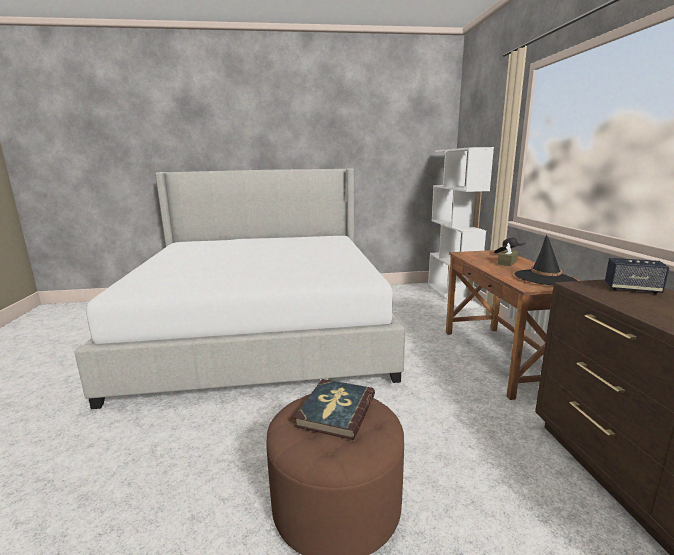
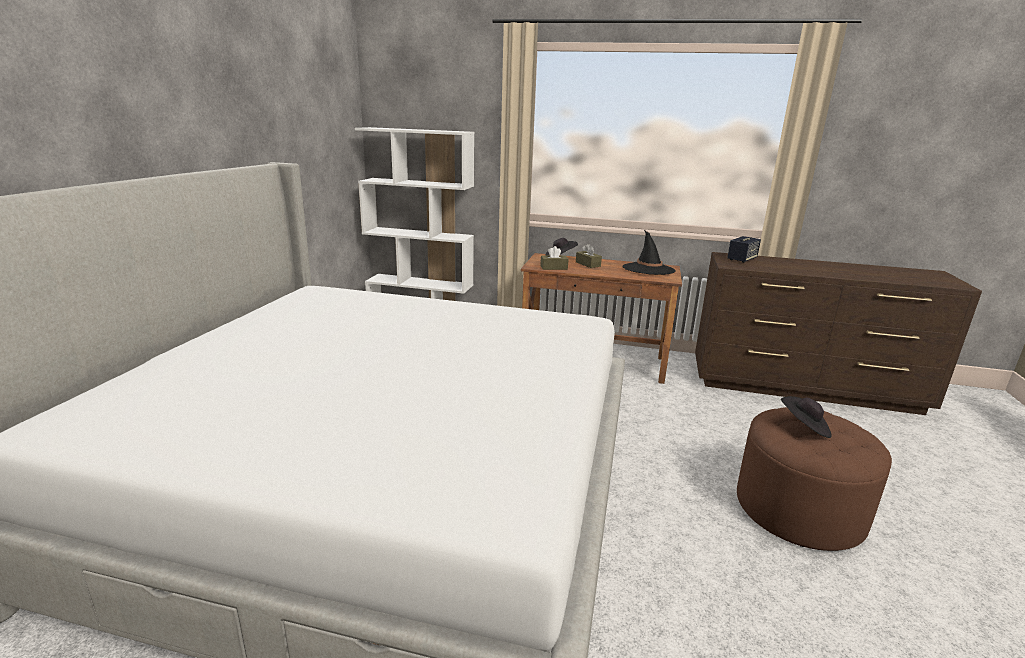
camera: 70 degrees left, 5 degrees up
(335, 410) = (804, 427): book -> black hat
(471, 257) = (553, 267): none -> brown tissue box

